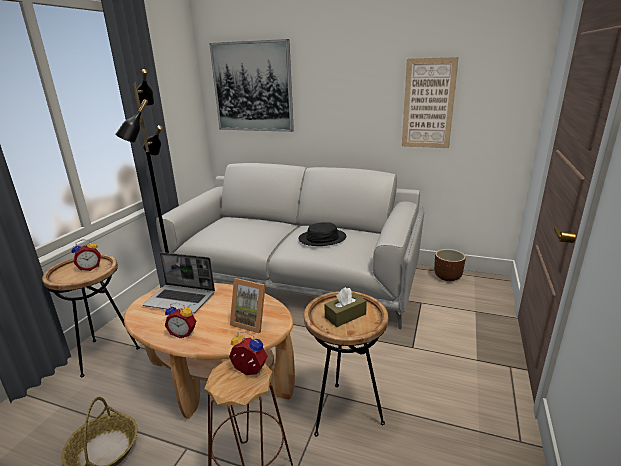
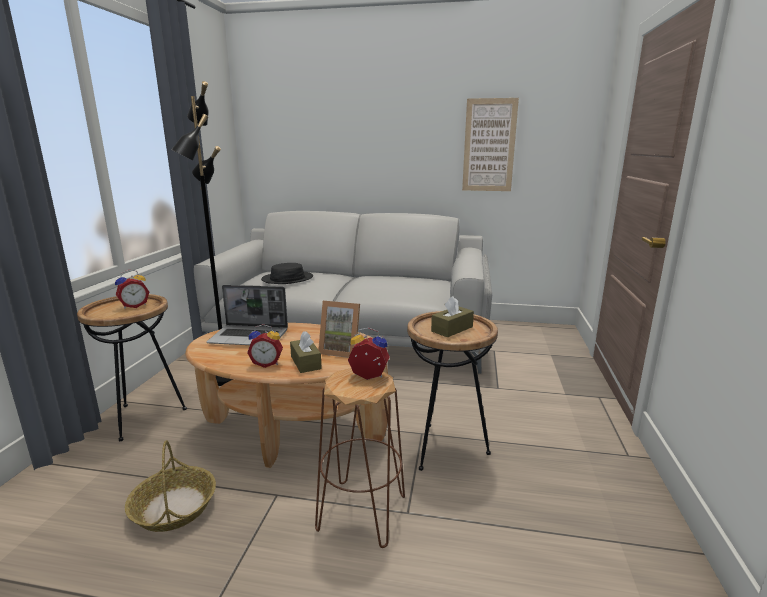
camera: 10 degrees left, 5 degrees down
(216, 335) = (305, 363): none -> brown tissue box
(252, 87) = (298, 128): picture -> none
(322, 238) = (388, 283): black hat -> black hat (287, 279)
(448, 277) = (514, 328): brown planter -> none

